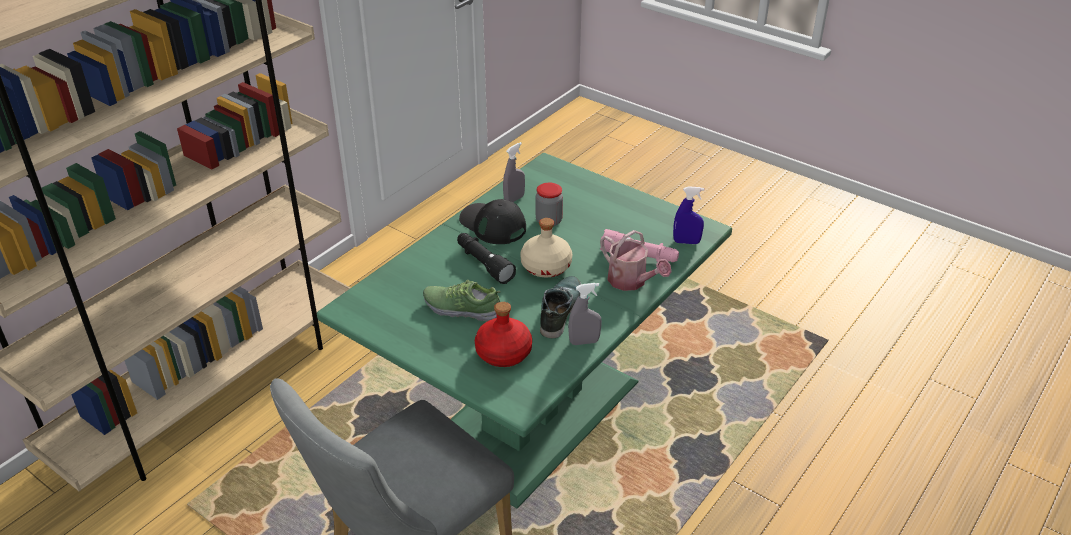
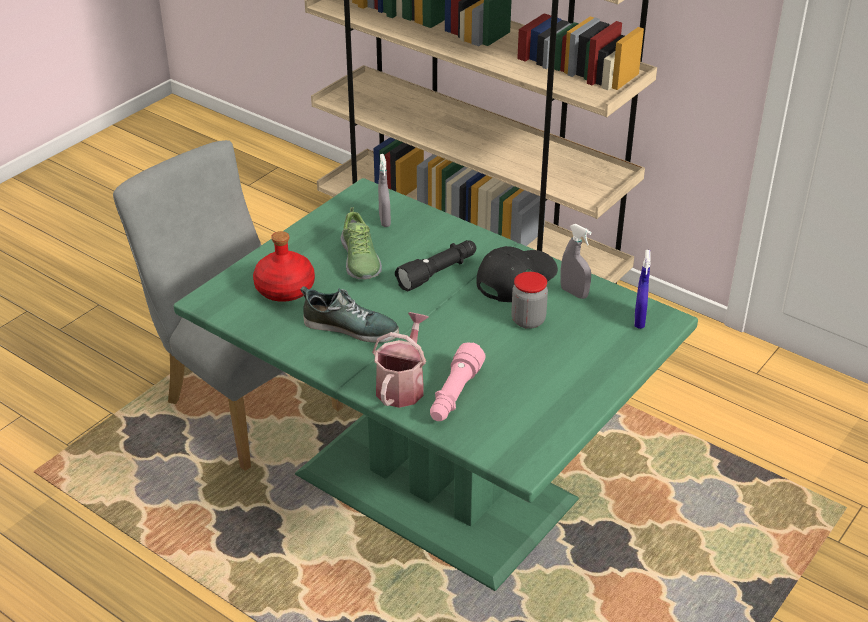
camera: 90 degrees right, 0 degrees up
(462, 308) = (359, 260): shoe -> shoe turned 150 degrees clockwise
(546, 266) = (433, 318): beige bottle -> none
(584, 342) = (295, 344): grey spray bottle -> grey spray bottle (384, 220)
(631, 281) = (402, 385): watering can -> watering can turned 150 degrees clockwise
(686, 242) = (489, 441): blue spray bottle -> blue spray bottle (639, 320)

